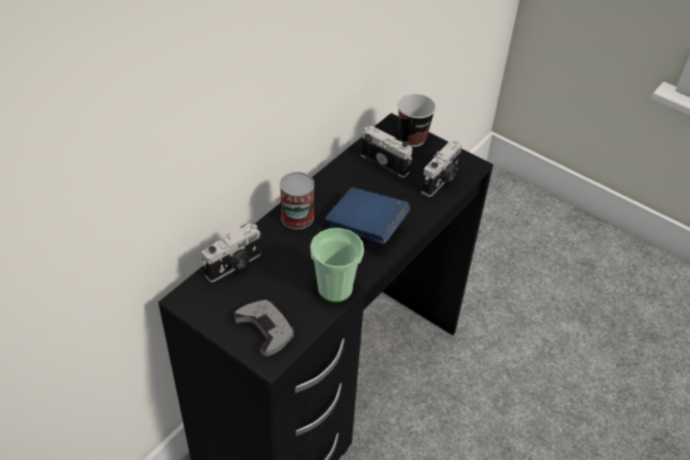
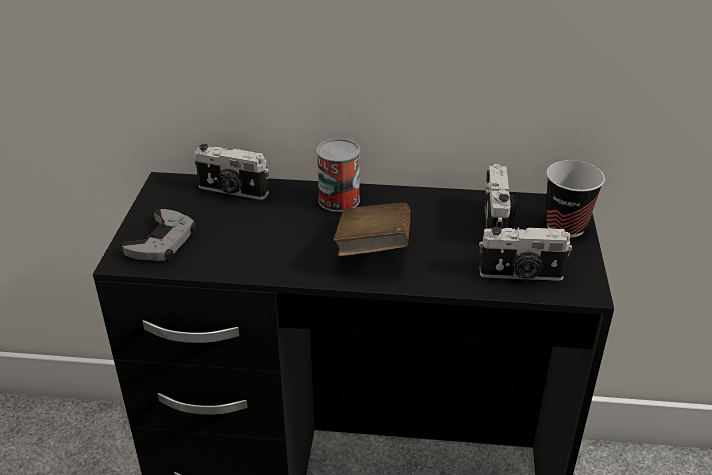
camera: 60 degrees right, 10 degrees down
(335, 289) = (257, 263): cup -> none
(366, 228) = (373, 249): blue book -> brown book

